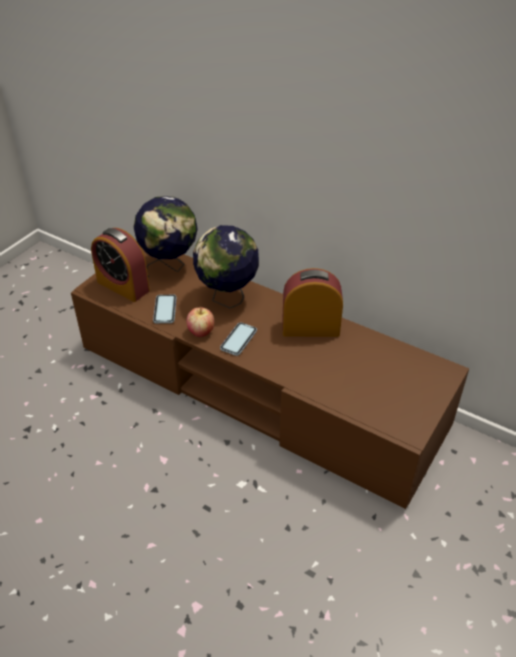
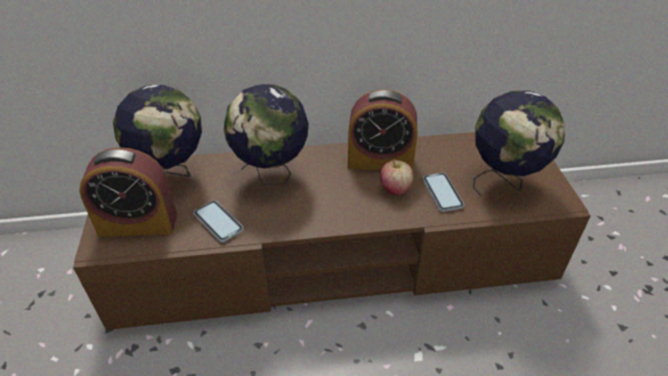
camera: 40 degrees left, 0 degrees up
(201, 332) = (284, 222): apple -> apple (395, 189)
(238, 340) = (330, 209): phone -> phone (442, 193)
(310, 328) = (380, 161): alarm clock -> alarm clock turned 135 degrees counterclockwise
(383, 393) = (504, 182): none -> globe

